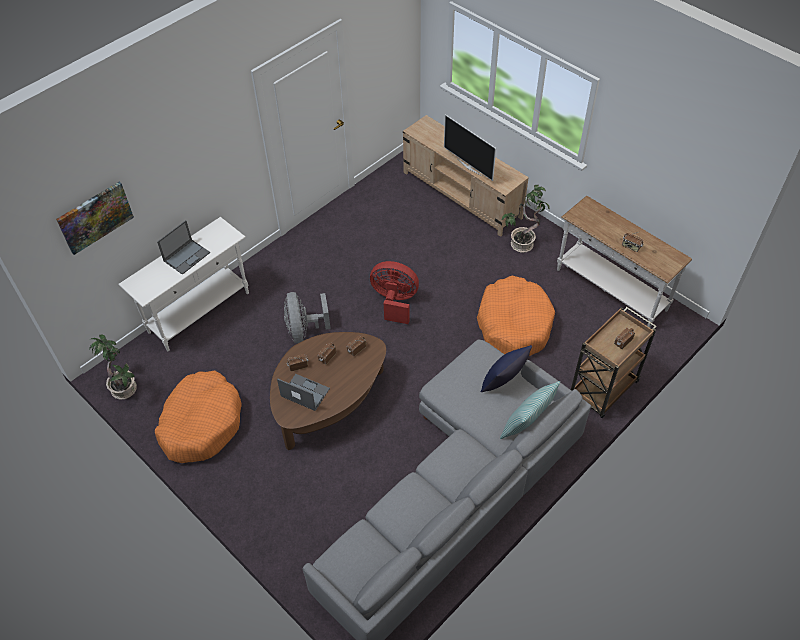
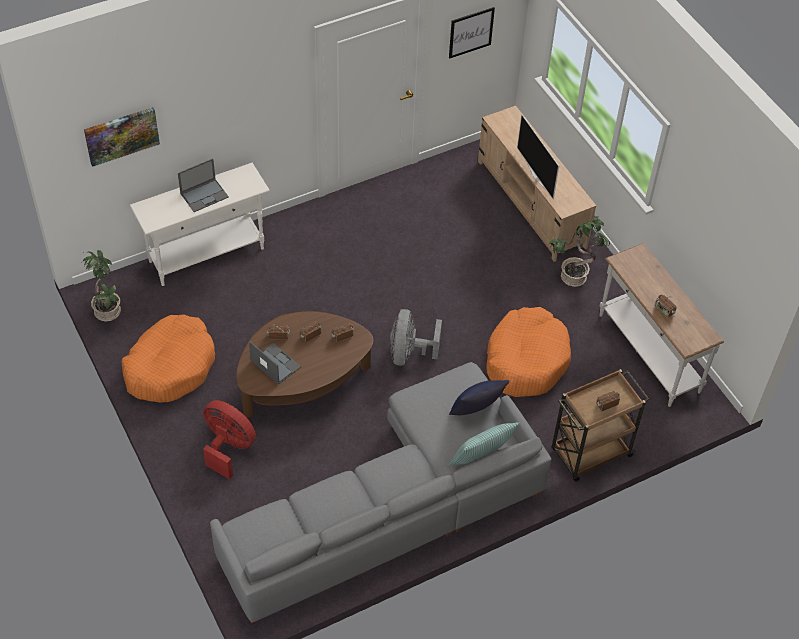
camera: 15 degrees right, 0 degrees up
(304, 330) = (305, 303): grey fan -> grey fan (409, 353)
(380, 54) = (471, 32): none -> picture
(394, 302) = (410, 300): red fan -> red fan (228, 447)

